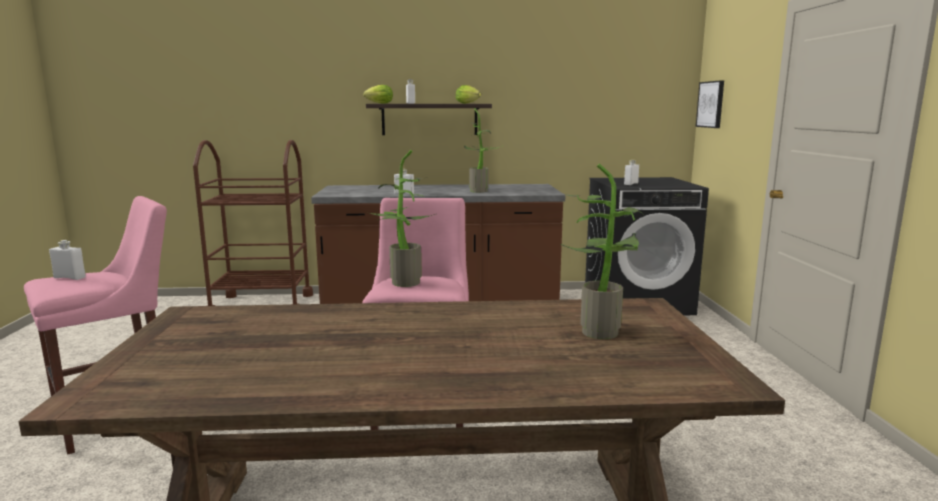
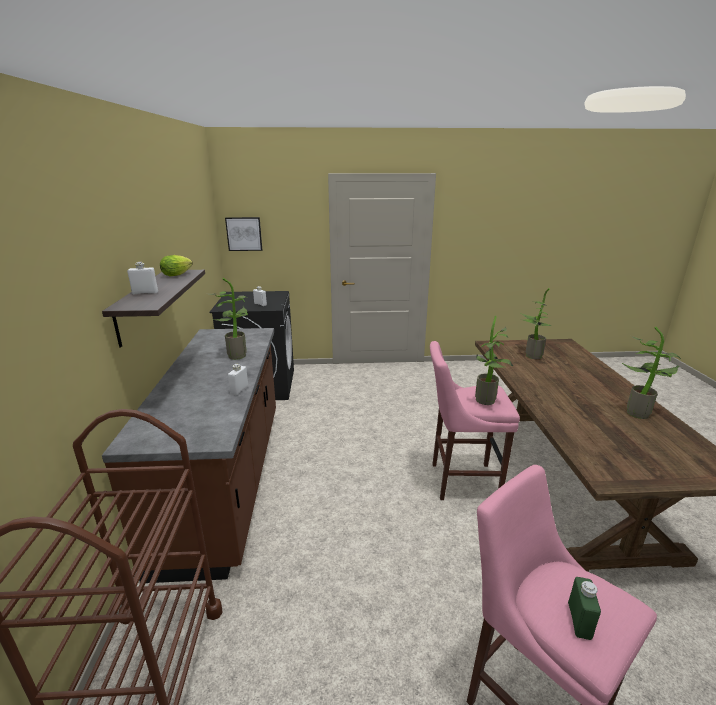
camera: 90 degrees left, 10 degrees up
(69, 278) = (579, 621): white bottle -> green bottle
(320, 376) = (639, 412): none -> potted plant
(378, 103) = (140, 305): lettuce -> none

